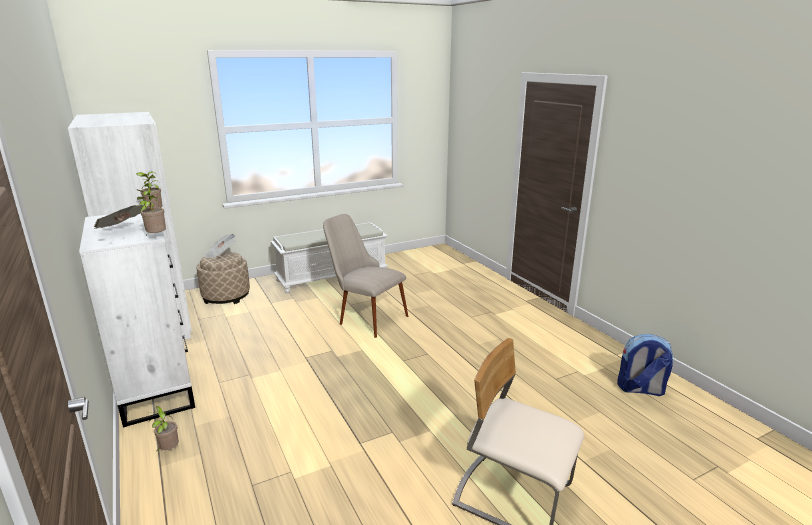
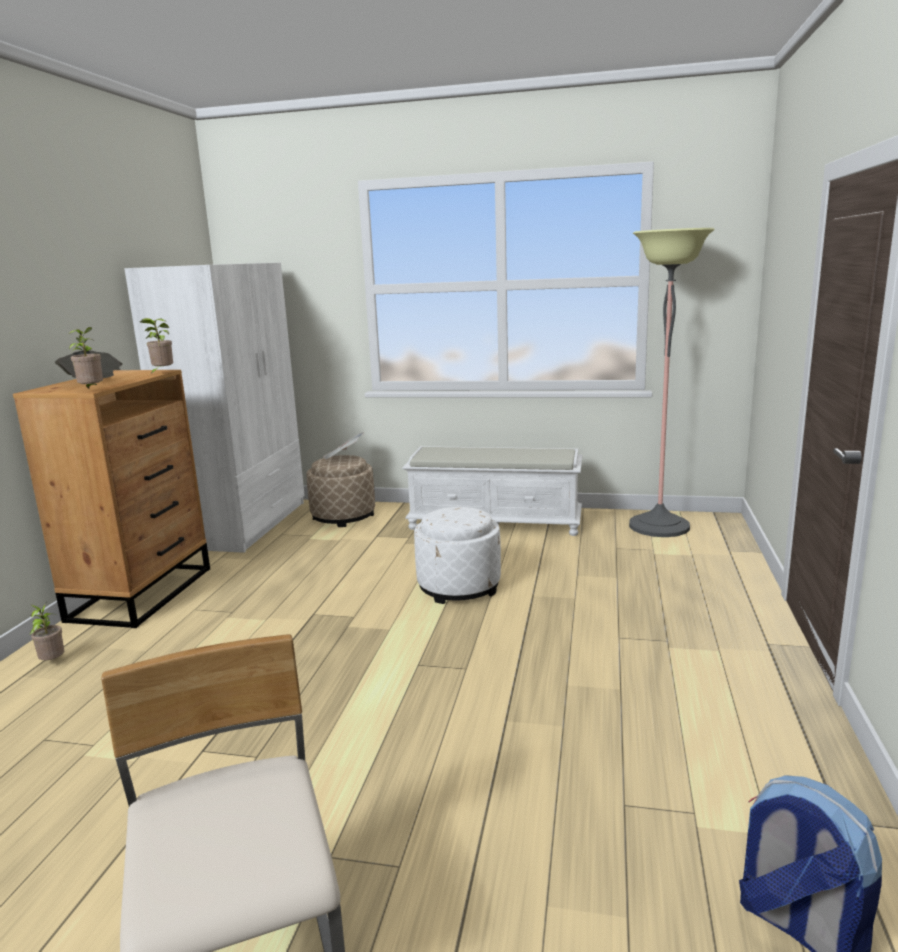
camera: 40 degrees right, 5 degrees down
(156, 387) = (142, 593): white dresser -> brown dresser
(365, 317) = (459, 587): beige chair -> white ottoman
(418, 258) = (659, 526): none -> floor lamp

